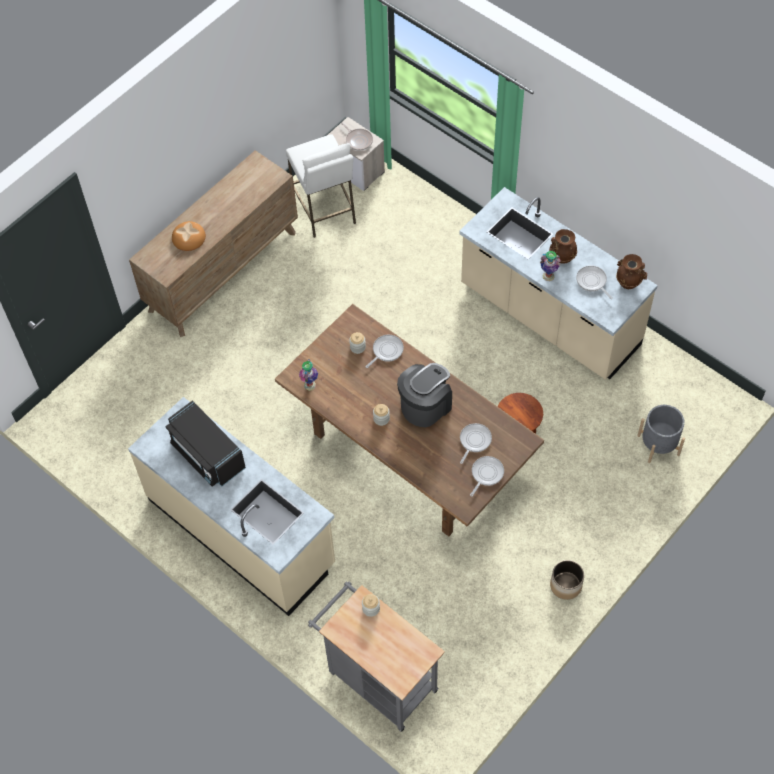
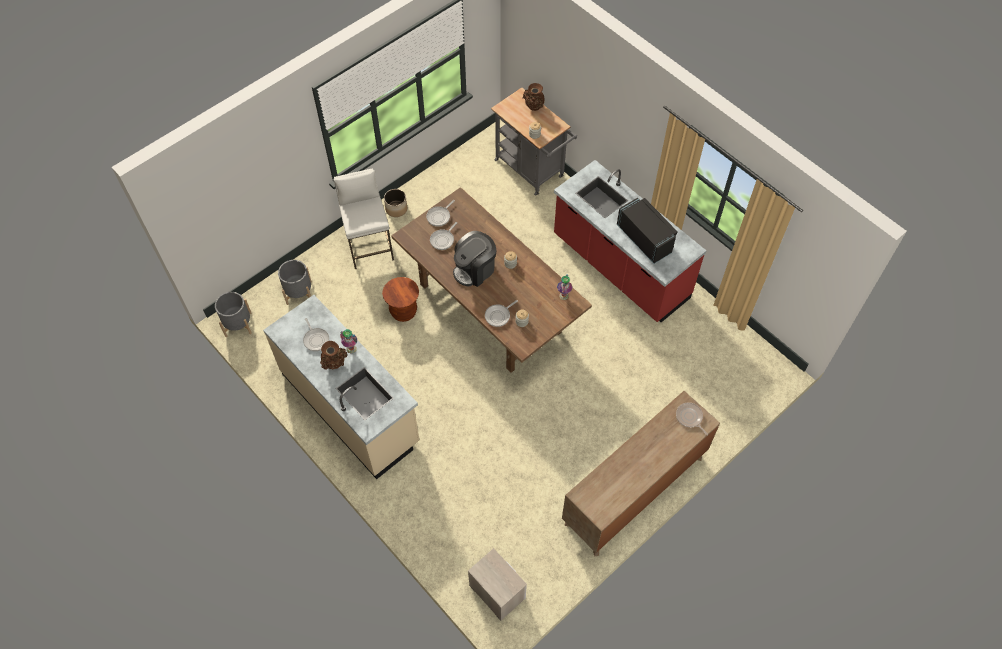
camera: 175 degrees left, 0 degrees up
(188, 238) = (665, 437): bread -> none
(242, 531) = (619, 268): beige counter -> red counter
(324, 209) = (534, 547): white stool -> white stool (369, 245)
(358, 140) = (493, 573): frying pan -> frying pan (689, 417)
(628, 282) = (286, 334): brown vase -> brown vase (534, 107)
(718, 395) = (238, 324): none -> grey planter

